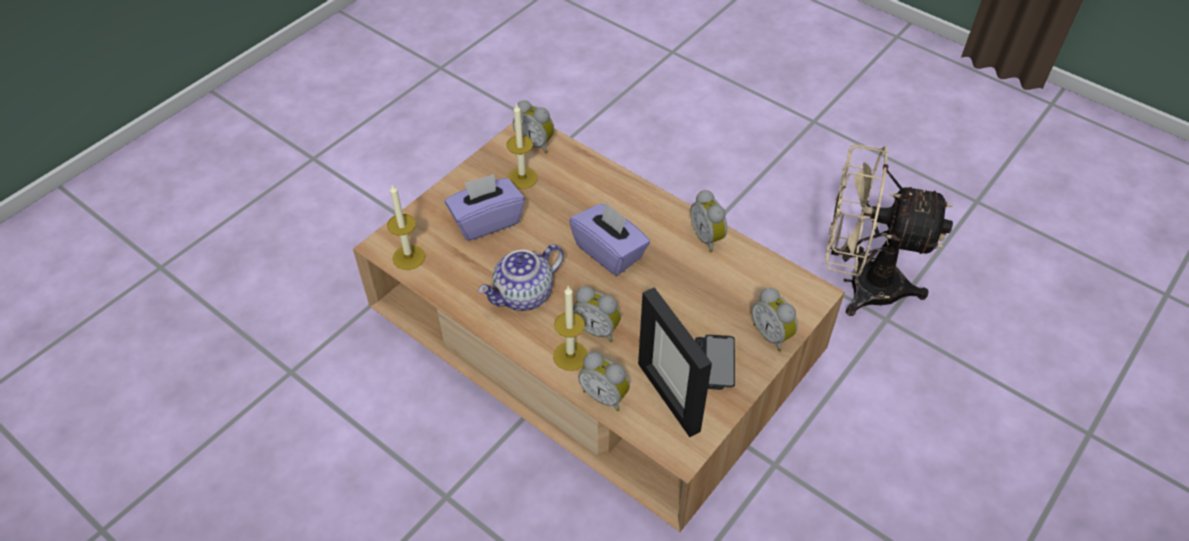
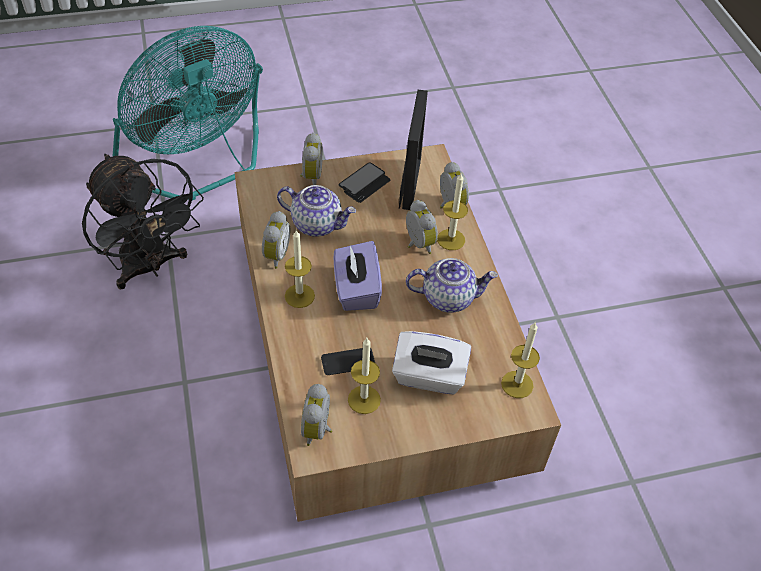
camera: 145 degrees left, 0 degrees up
(486, 221) = (428, 377): purple tissue box -> white tissue box
(536, 143) = (319, 430): alarm clock -> alarm clock turned 150 degrees counterclockwise
(559, 195) = (348, 362): none -> phone
(649, 218) = (299, 296): none -> candle
(708, 289) = (317, 224): none -> teapot
(860, 284) = (150, 267): beige fan -> black fan
(949, 418) = (213, 172): none -> turquoise fan

